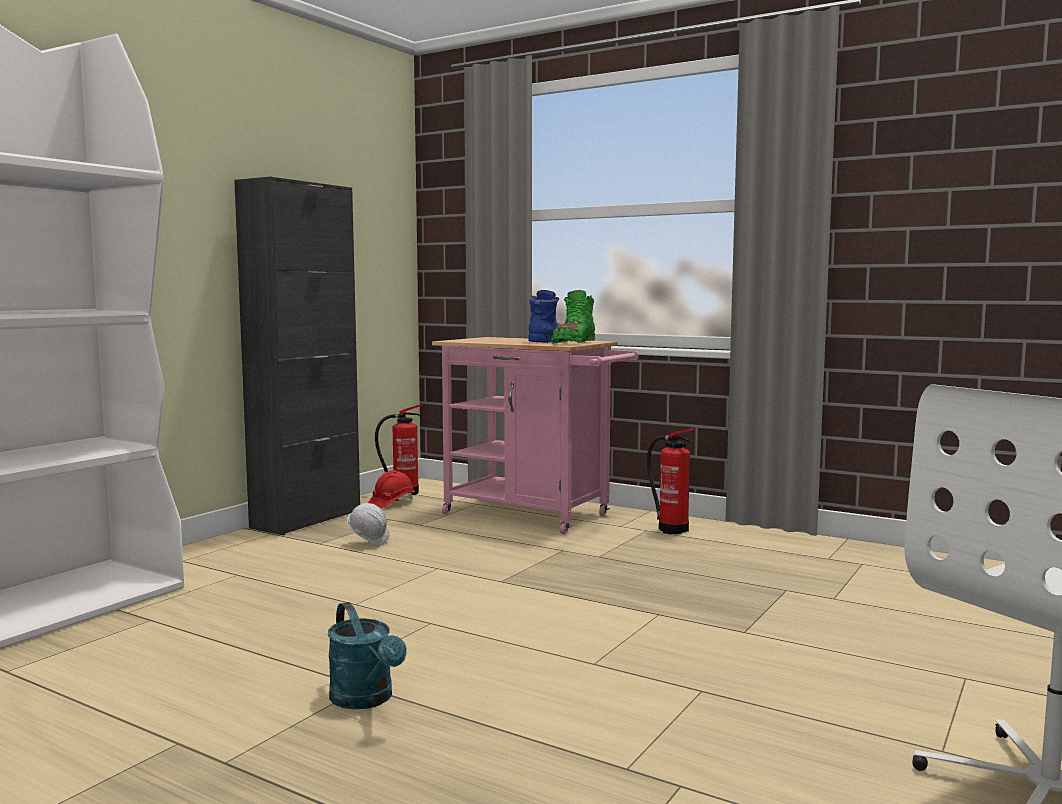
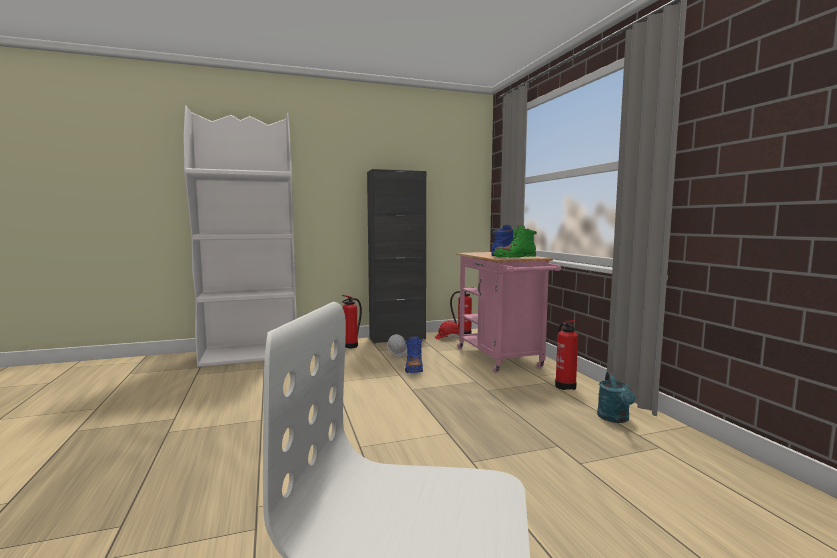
camera: 40 degrees right, 0 degrees up
(247, 547) = (351, 346): none -> fire extinguisher
(366, 699) = (250, 426): turquoise watering can -> turquoise watering can (615, 419)
(440, 555) = (414, 368): none -> blue boot

